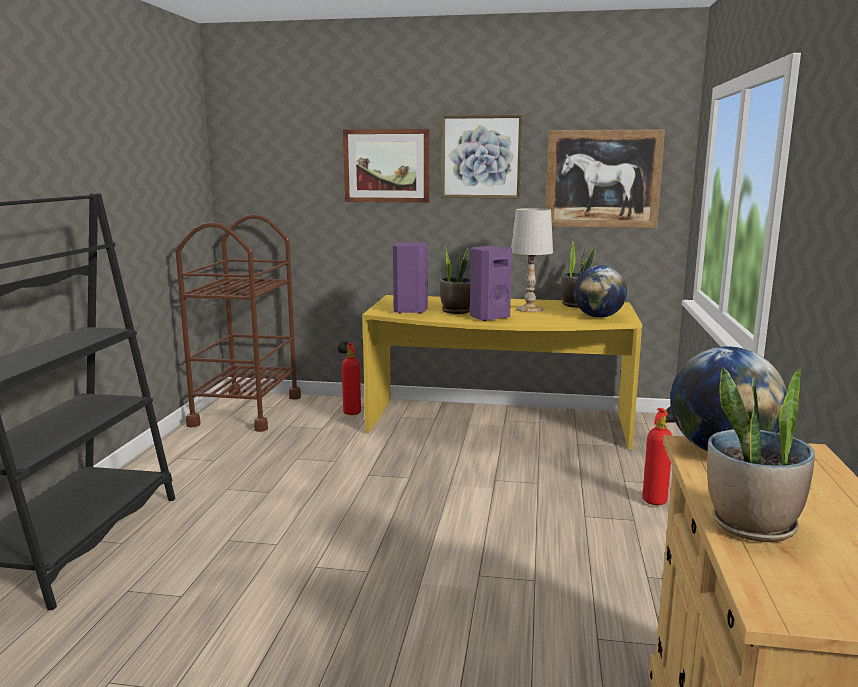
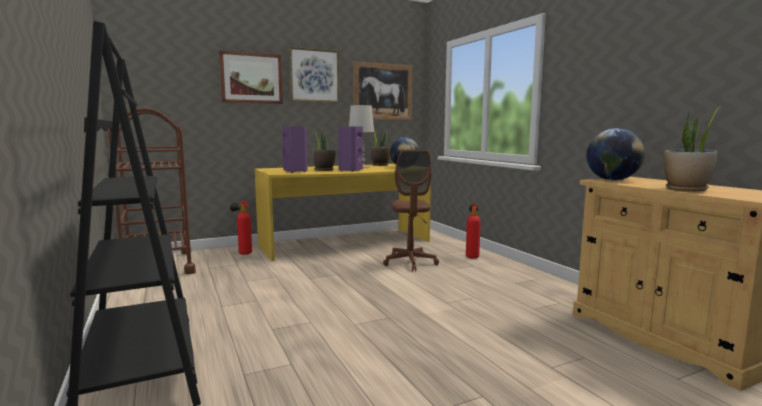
camera: 35 degrees left, 5 degrees down
(537, 485) = (410, 263): none -> brown office chair

